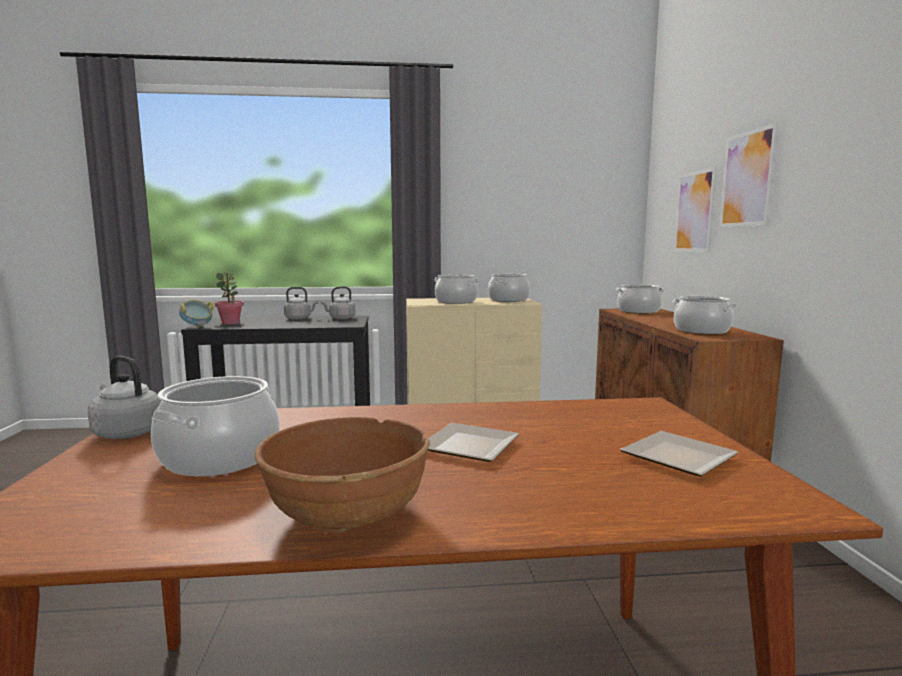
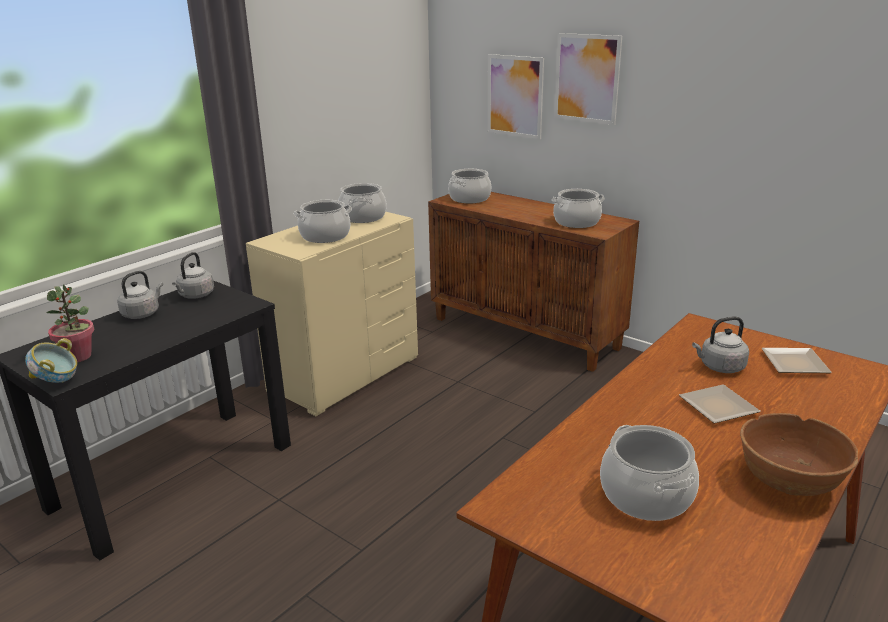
camera: 45 degrees left, 15 degrees up
(126, 432) = (531, 522): grey kettle -> grey kettle (720, 367)

